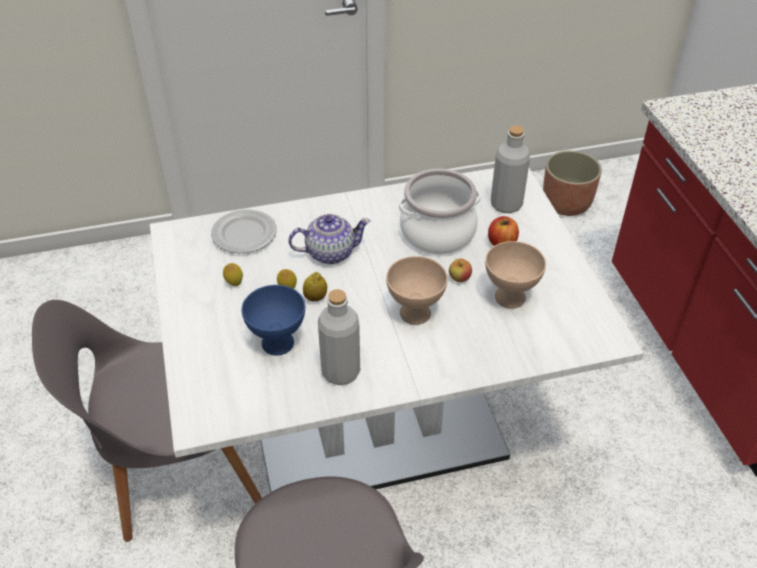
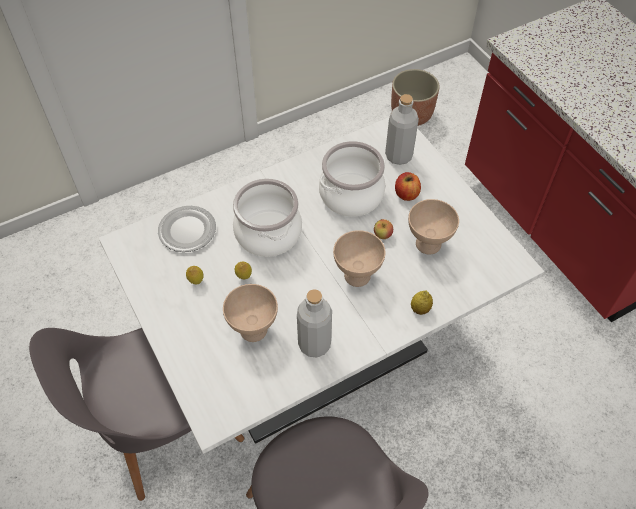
camera: 15 degrees left, 10 degrees up
(278, 344) = (254, 330): blue bowl -> beige bowl
(315, 297) = (270, 279): lemon -> lemon (420, 309)
(329, 252) = (267, 233): teapot -> cooking pot

